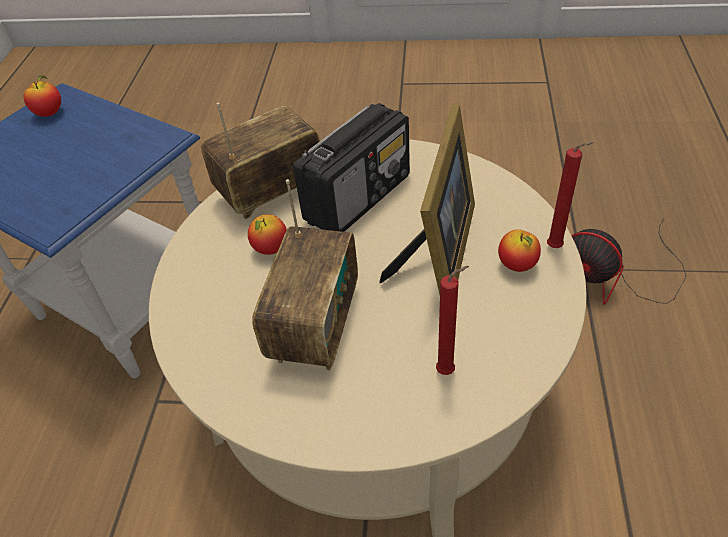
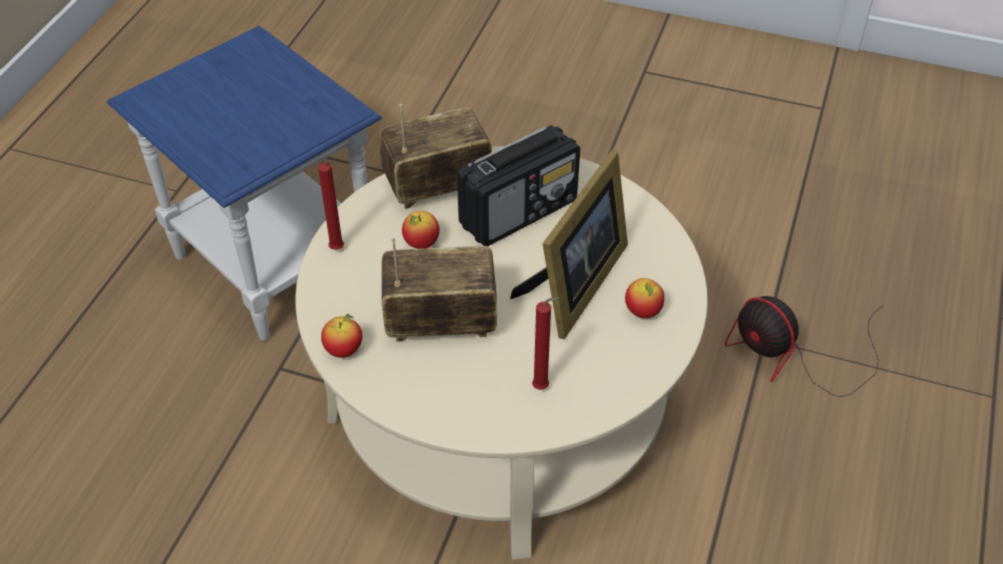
camera: 10 degrees right, 0 degrees up
(50, 113) = (243, 59): apple -> apple (344, 350)
(315, 325) = (440, 322): radio -> radio turned 120 degrees counterclockwise
(557, 248) = (687, 304): red candle -> red candle (338, 250)

